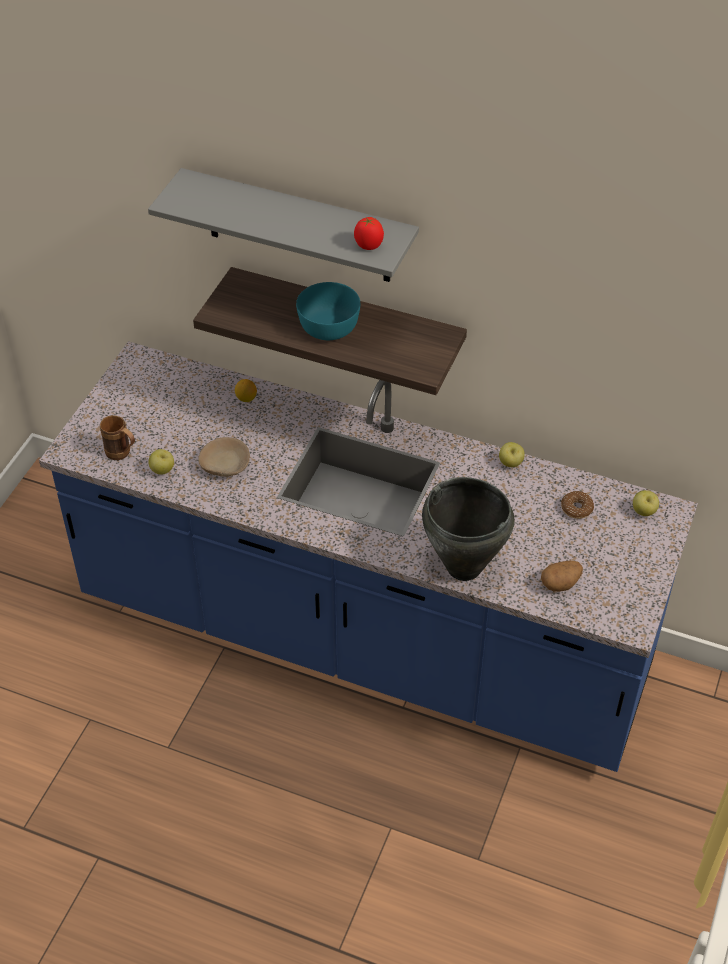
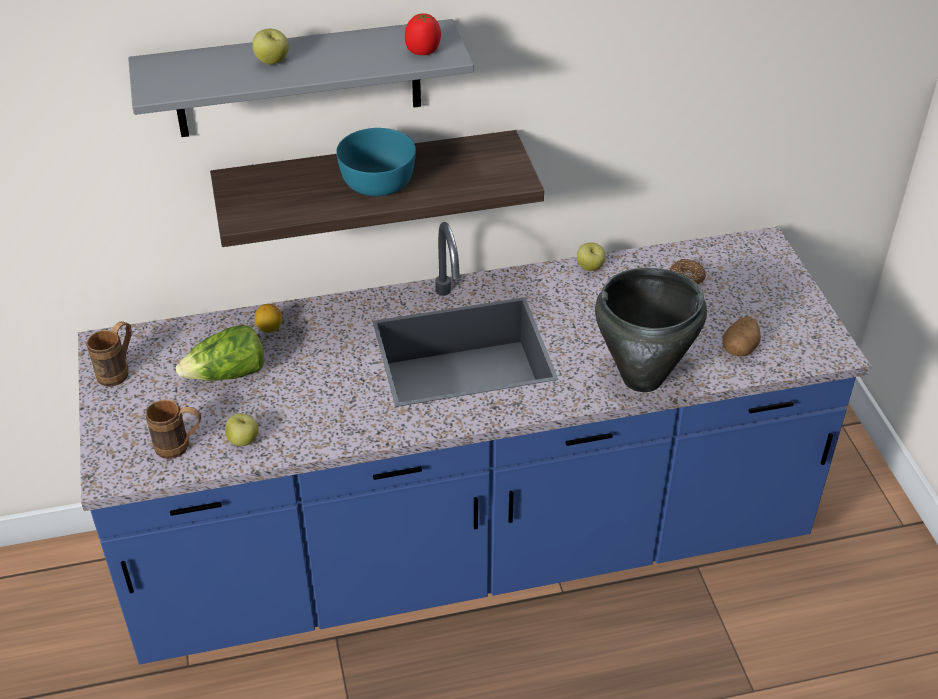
camera: 35 degrees left, 5 degrees down
(129, 381) = (119, 371): none -> brown mug
(192, 418) = (227, 374): none -> lettuce
(225, 465) = (310, 402): beige bowl -> none
(643, 512) = (744, 254): apple -> apple (272, 62)

